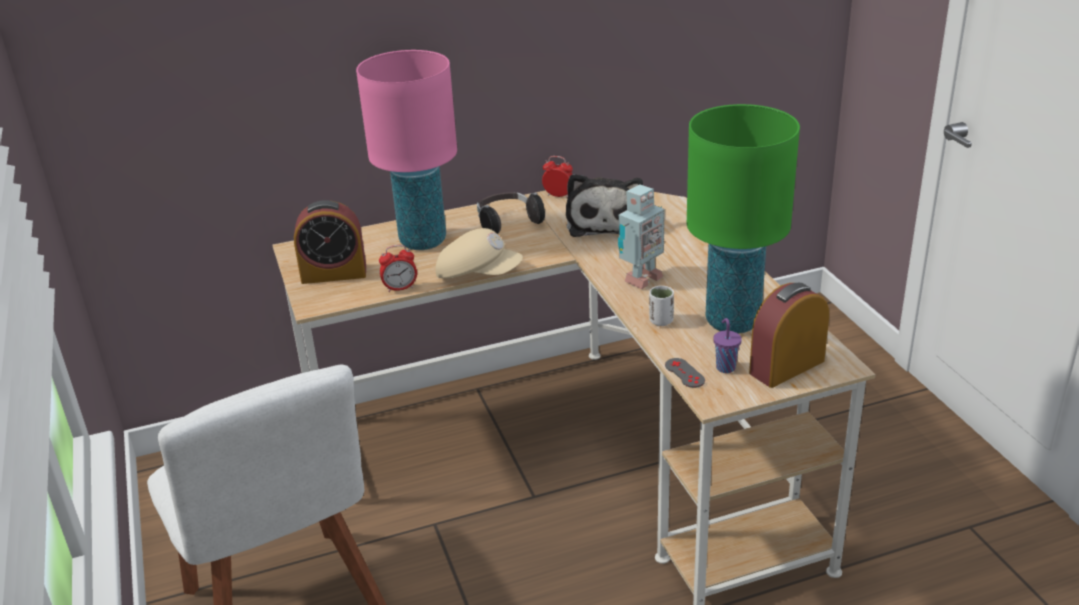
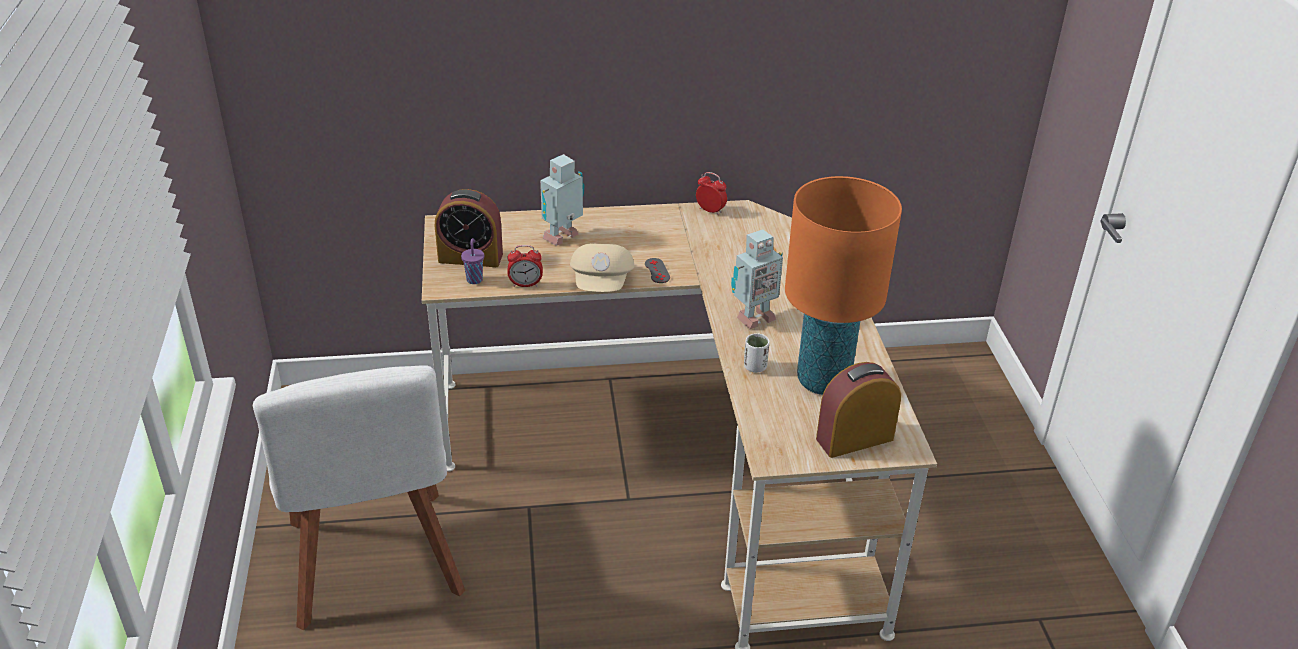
camera: 10 degrees right, 5 degrees up
(423, 241) = (563, 238): pink table lamp -> toy robot
(478, 274) = (602, 283): beige cap -> beige cap turned 60 degrees clockwise
(507, 223) = (650, 233): headphones -> none
(604, 221) = (743, 248): plush toy -> none
(684, 373) = (755, 426): grey game controller -> grey game controller (657, 271)
(725, 367) = (796, 427): purple cup -> purple cup (474, 279)
(733, 321) = (823, 381): green table lamp -> orange table lamp

